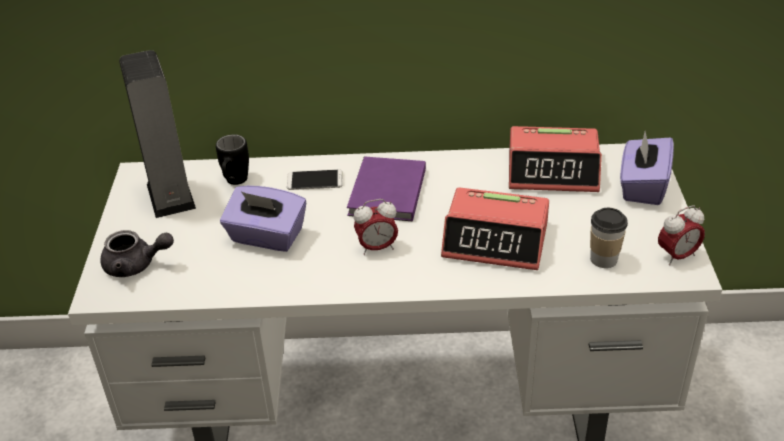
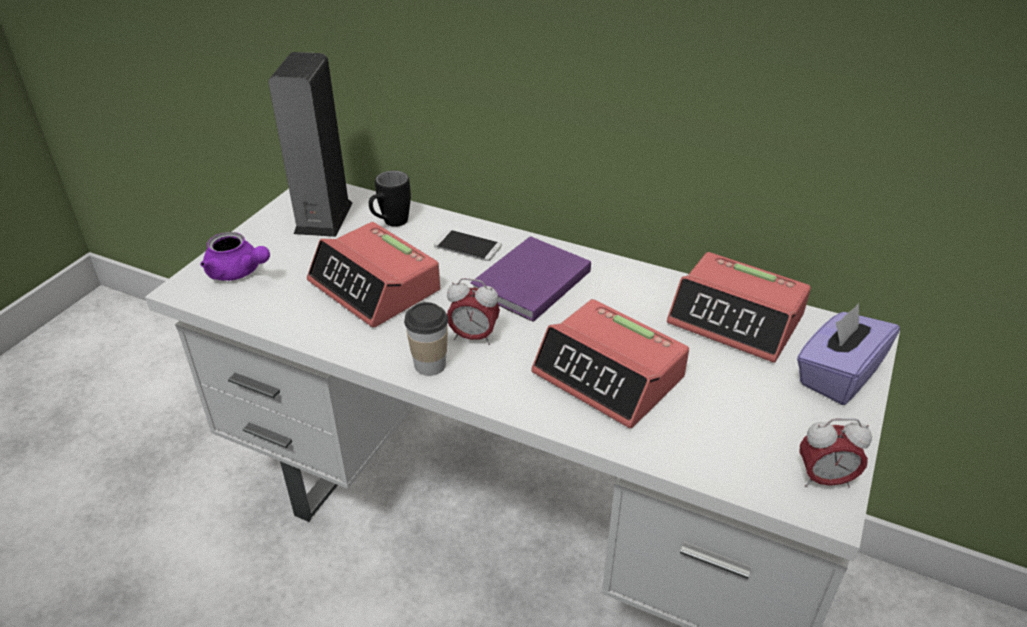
camera: 25 degrees right, 0 degrees up
(136, 265) = (238, 272): grey teapot -> purple teapot
(266, 237) = (375, 287): purple tissue box -> alarm clock
(603, 259) = (723, 446): cup -> cup (430, 364)

